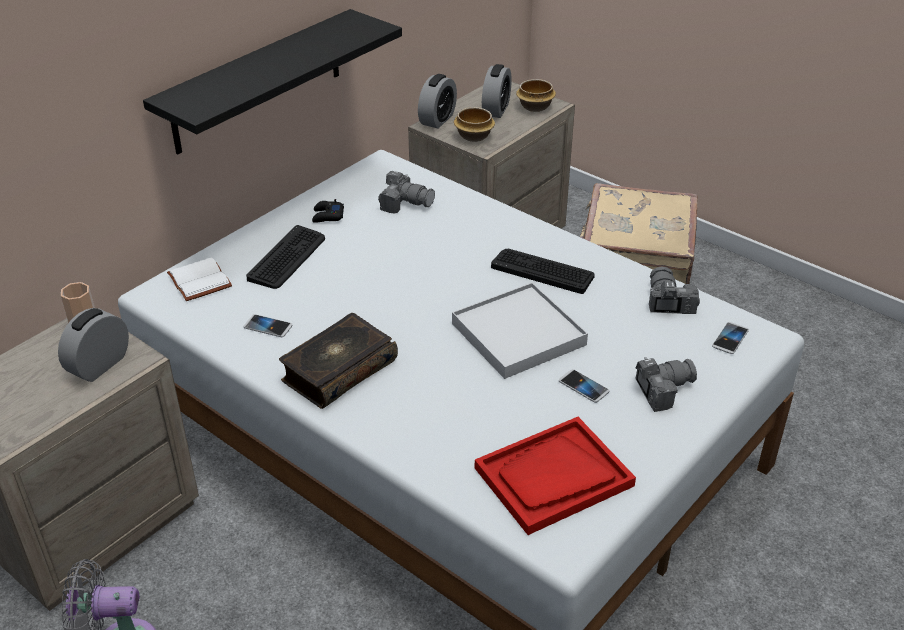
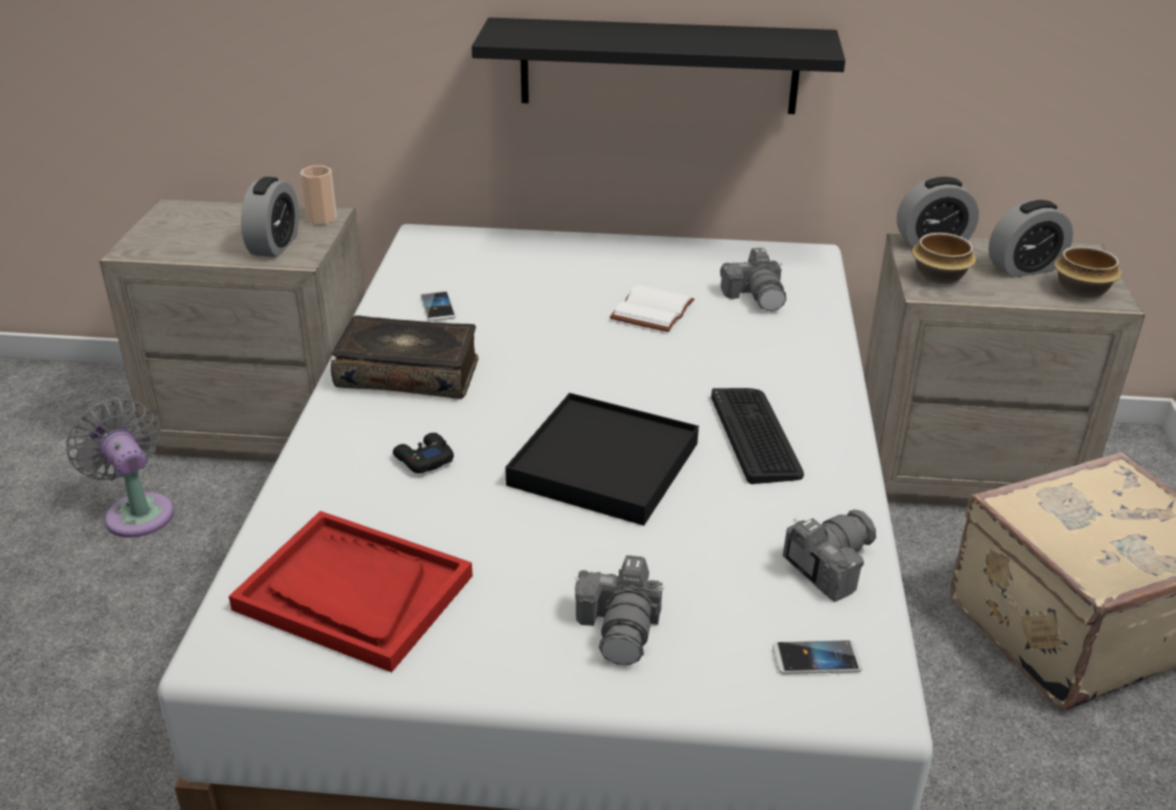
camera: 55 degrees right, 5 degrees down
(99, 365) = (274, 246): alarm clock -> alarm clock turned 105 degrees clockwise
(197, 281) = (467, 246): white book -> white book (650, 310)
(287, 258) = (562, 273): keyboard -> none
(327, 216) = (664, 264): black game controller -> black game controller (423, 459)
(518, 334) = (604, 464): white tray -> black tray
(583, 387) = (554, 554): phone -> none
(661, 389) = (620, 627): camera -> camera turned 60 degrees clockwise

